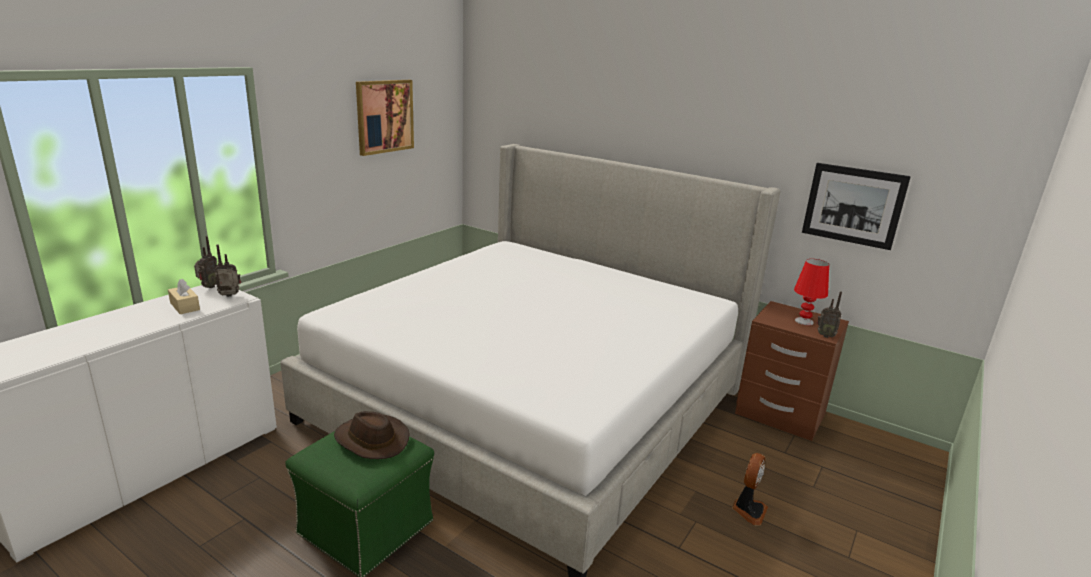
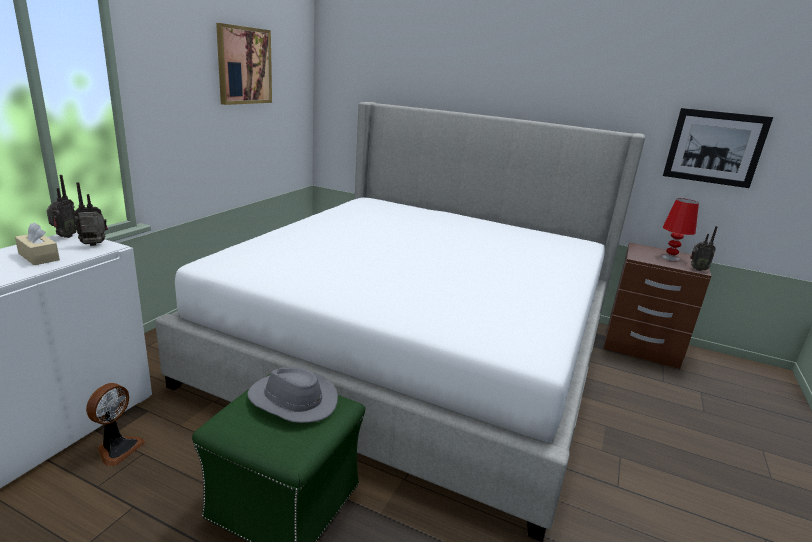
camera: 10 degrees left, 0 degrees up
(371, 440) = (292, 400): brown hat -> grey hat
(748, 510) = (661, 440): fan -> fan (117, 448)

